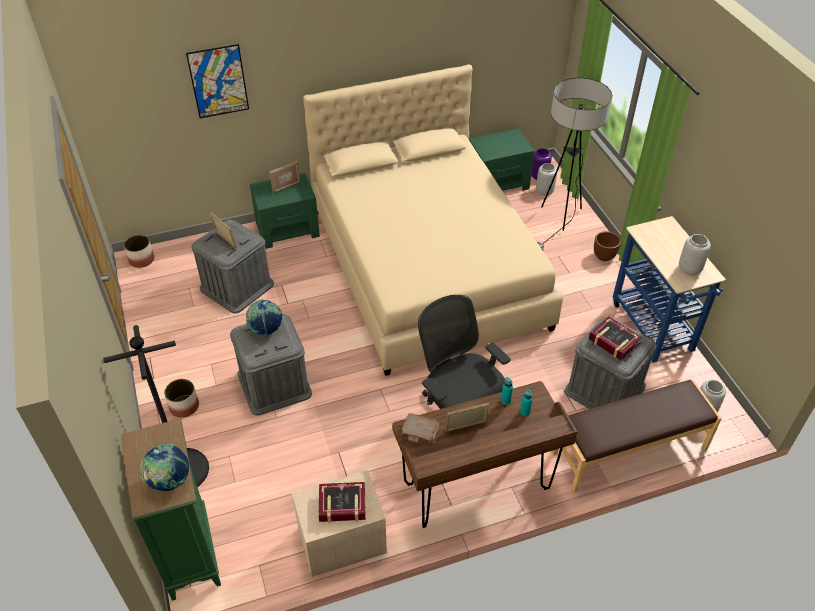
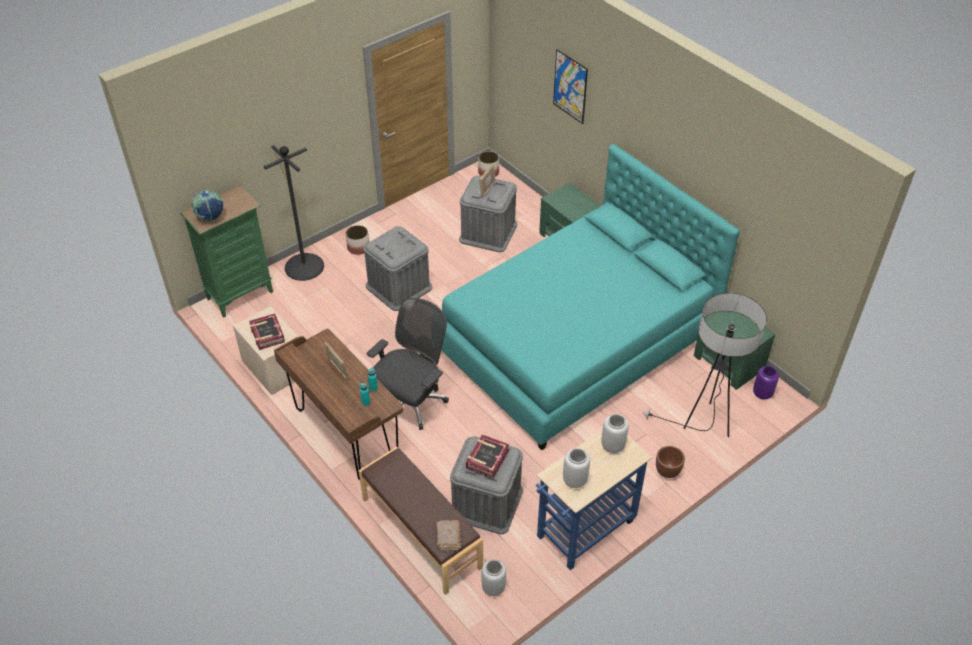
camera: 70 degrees right, 0 degrees up
(266, 329) = (404, 242): globe -> none
(286, 187) = (578, 204): picture frame -> none
(420, 434) = (322, 346): brown book -> brown book (448, 539)
(427, 266) = (576, 340): beige bed -> turquoise bed
(544, 191) = (740, 403): grey vase -> grey vase (613, 445)

